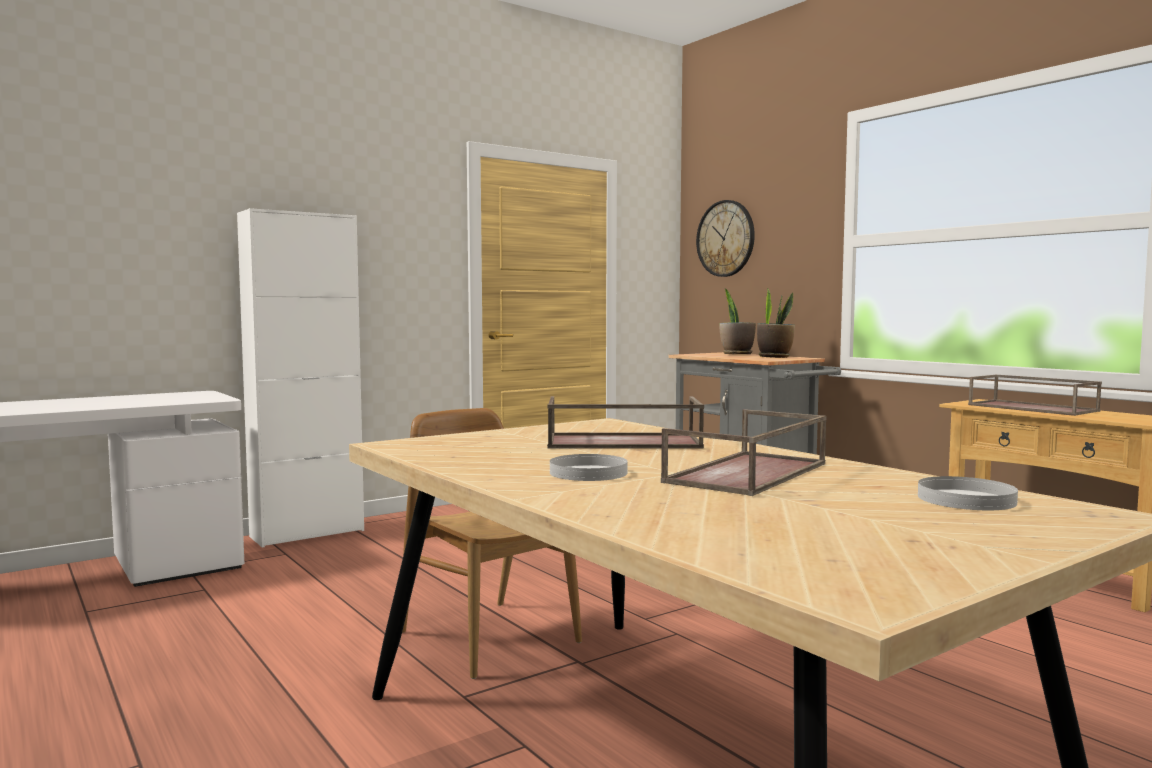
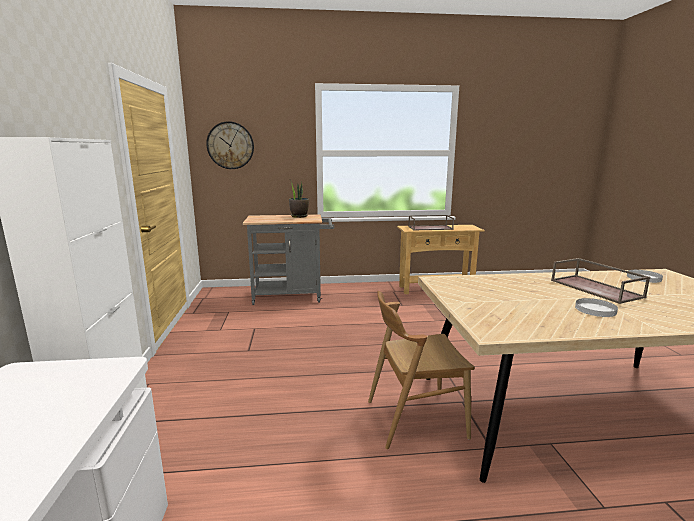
camera: 60 degrees left, 10 degrees up
(621, 442) = (508, 289): brown tray -> none
(736, 354) = (269, 216): potted plant -> none

